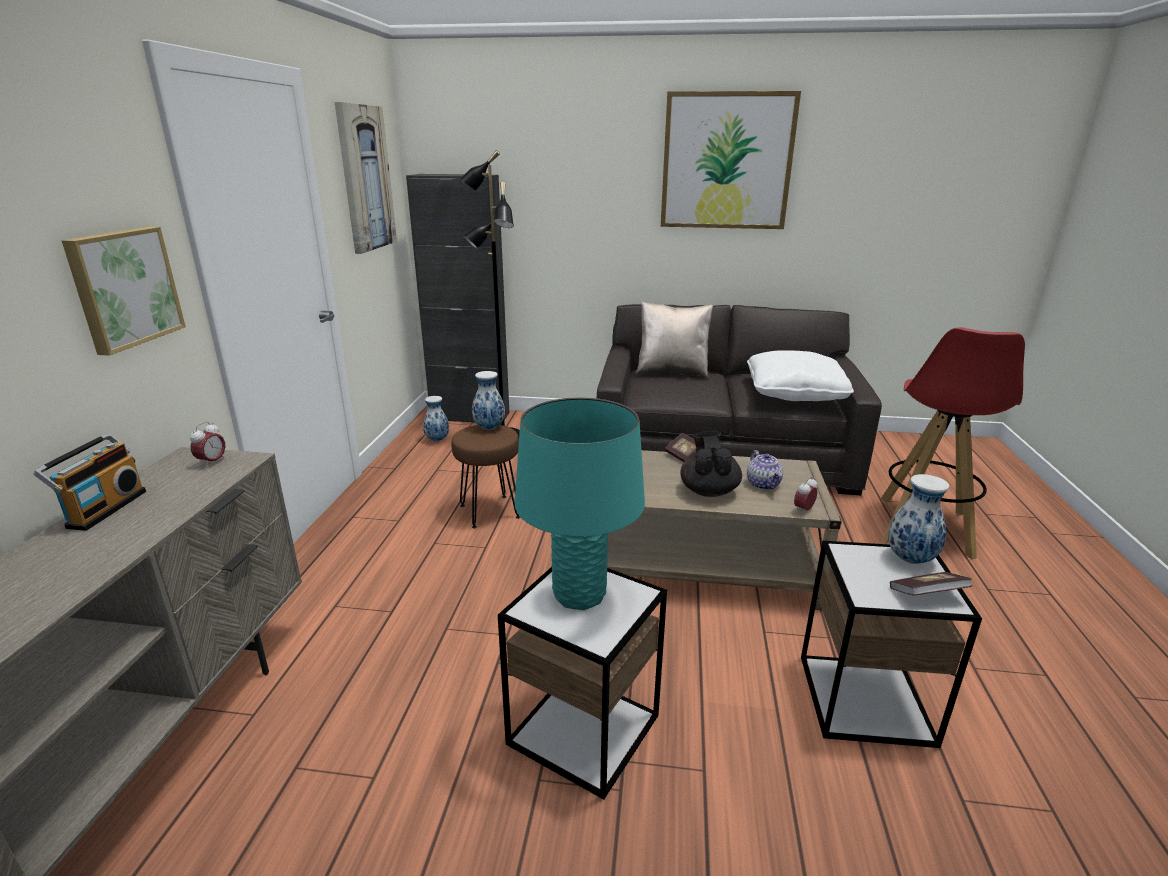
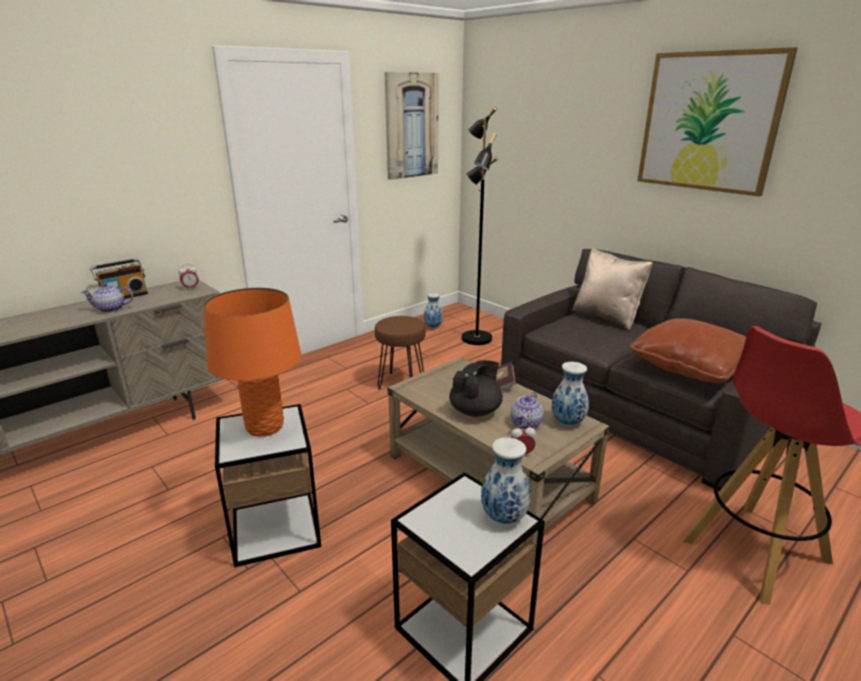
camera: 40 degrees right, 0 degrees up
(124, 288) = (171, 183): picture -> none
(124, 534) = (110, 309): none -> teapot
(470, 416) = (475, 317): black cabinet -> none
(489, 428) = (408, 320): vase -> vase (567, 422)
(579, 595) = (265, 427): turquoise table lamp -> orange table lamp
(794, 393) = (690, 366): white pillow -> brown pillow
(926, 595) = (462, 544): book -> none

